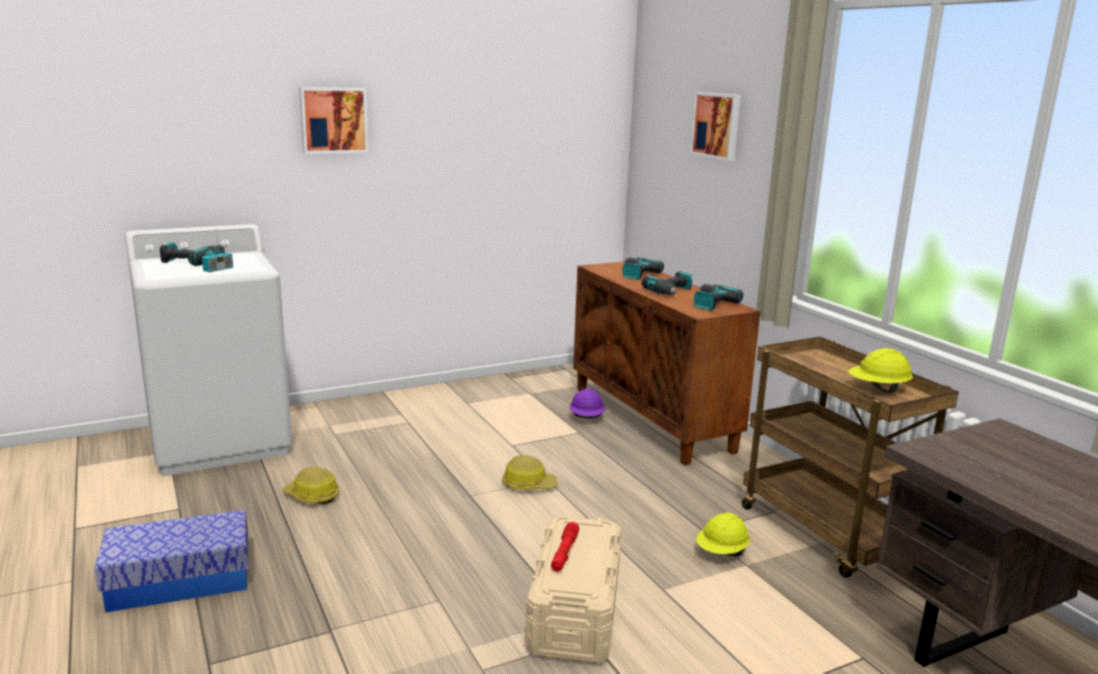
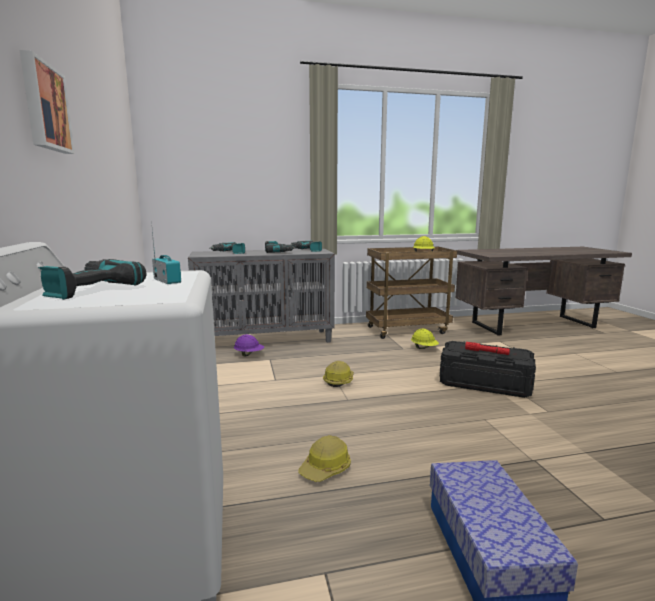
camera: 75 degrees left, 5 degrees down
(575, 611) = (484, 383): beige storage box -> black storage box
(652, 419) = (266, 340): brown cabinet -> grey cabinet
(717, 125) = (243, 152): picture -> none

